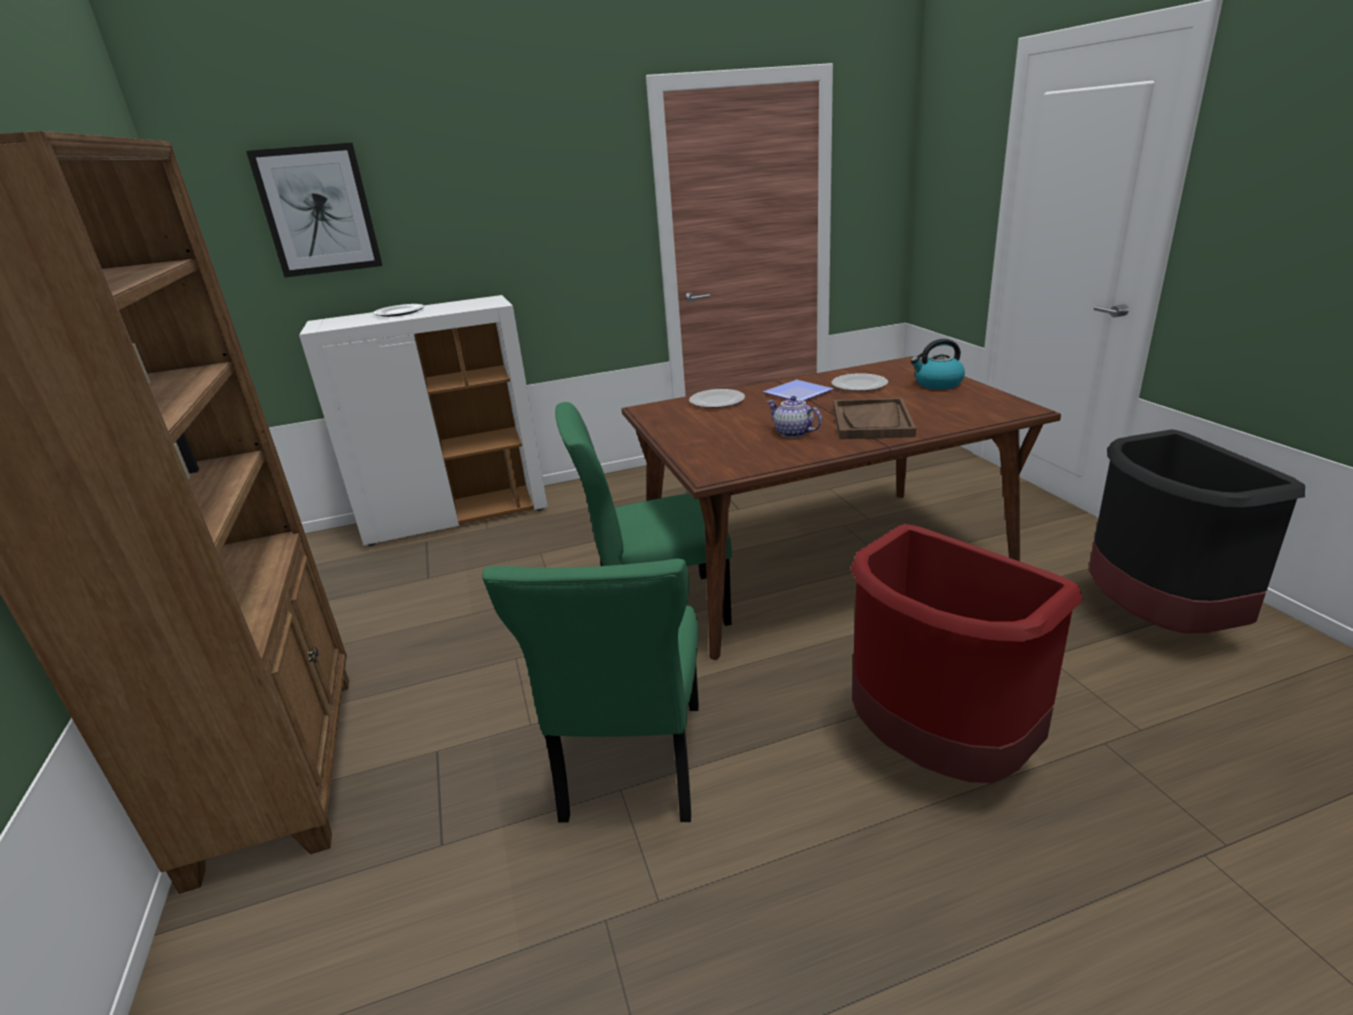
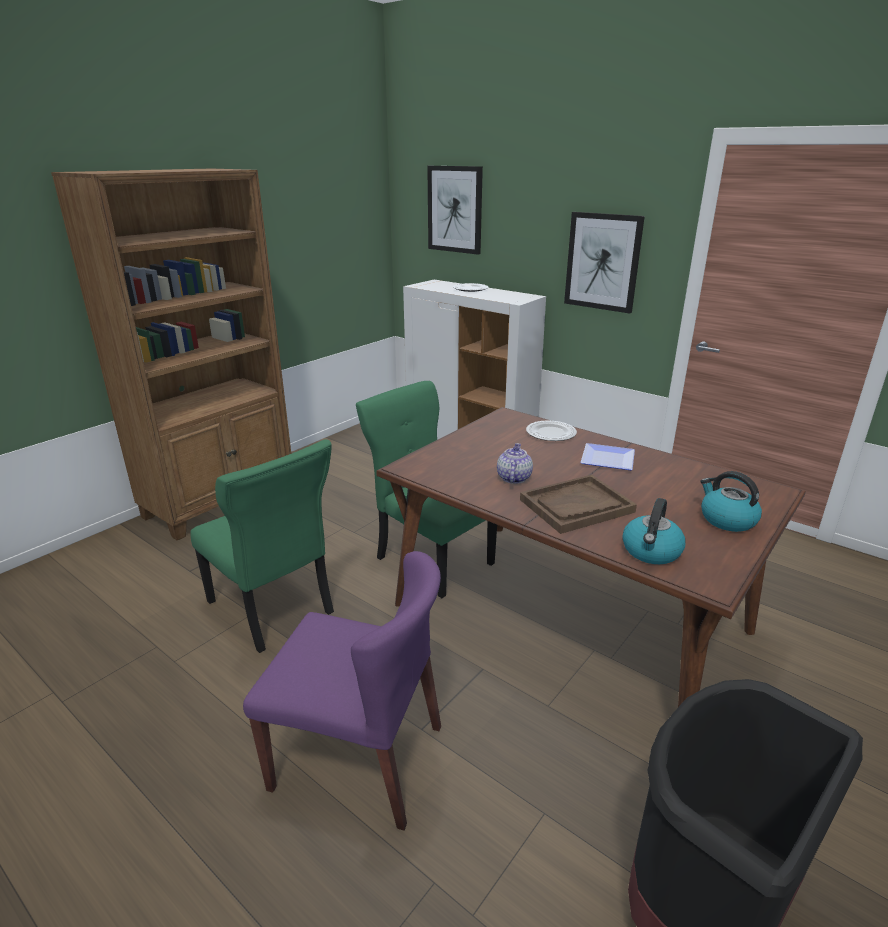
camera: 55 degrees right, 0 degrees up
(563, 236) = (602, 262): none -> picture
(631, 766) = (272, 610): green chair -> green chair turned 105 degrees counterclockwise
(860, 385) = (667, 481): plate -> none
(937, 751) = (359, 757): red trash can -> purple chair
(967, 415) = (651, 551): none -> kettle

